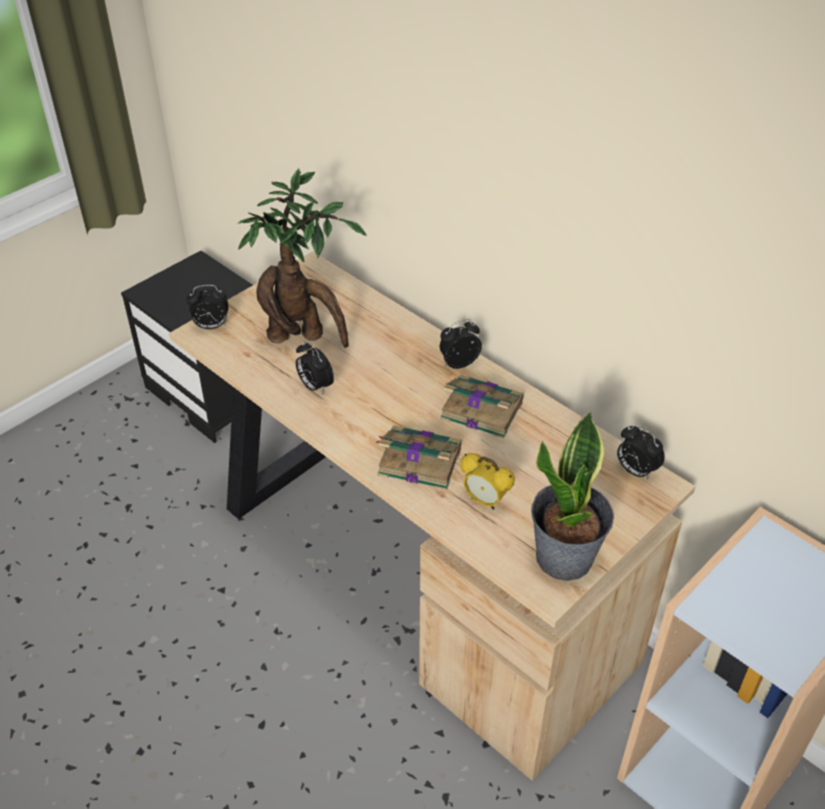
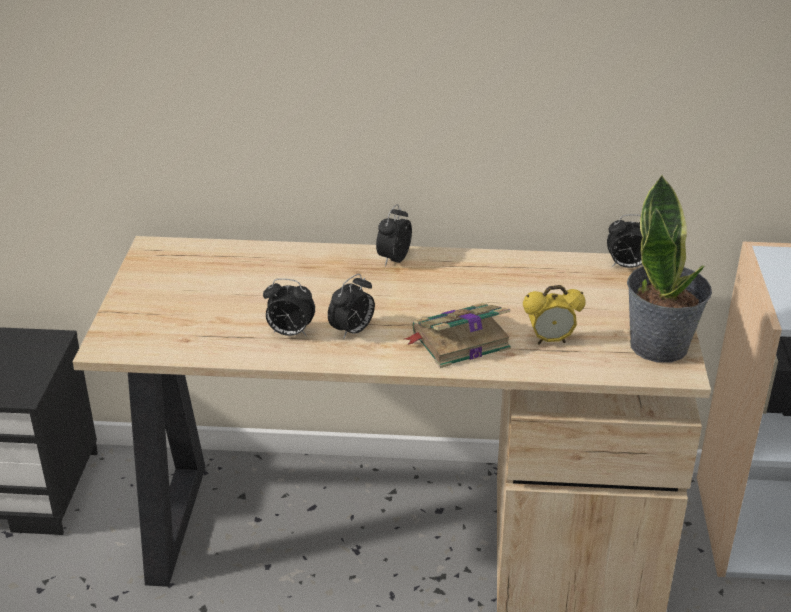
camera: 40 degrees left, 10 degrees down
(211, 326) = (114, 335): alarm clock -> alarm clock (352, 331)
(303, 337) = (223, 302): potted plant -> none
(479, 409) = (457, 282): book -> none

